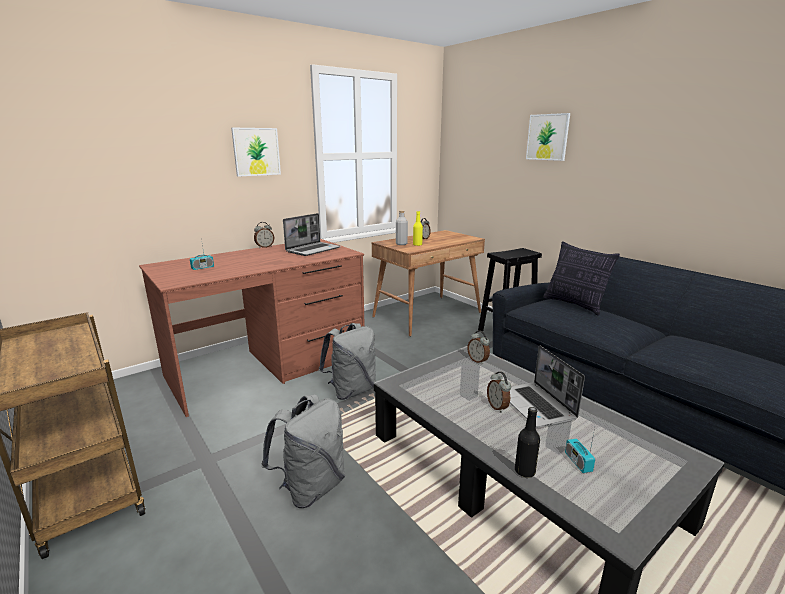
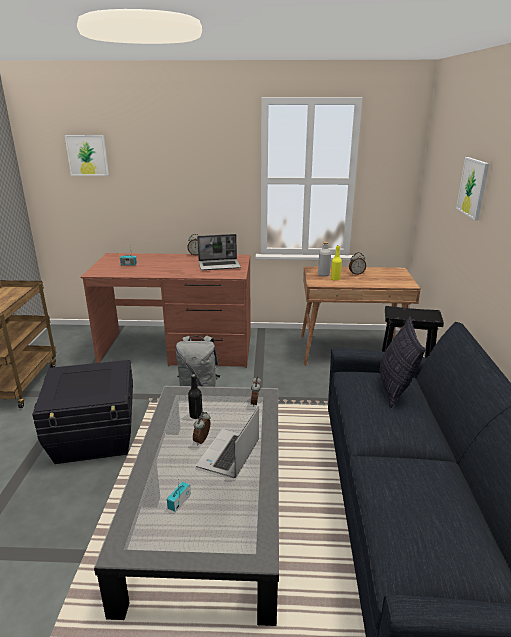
camera: 40 degrees right, 5 degrees up
(256, 152) = (205, 174): picture -> picture (87, 155)
(311, 487) = (95, 437): grey backpack -> black storage box
(524, 471) = (140, 485): black bottle -> black bottle (196, 415)

